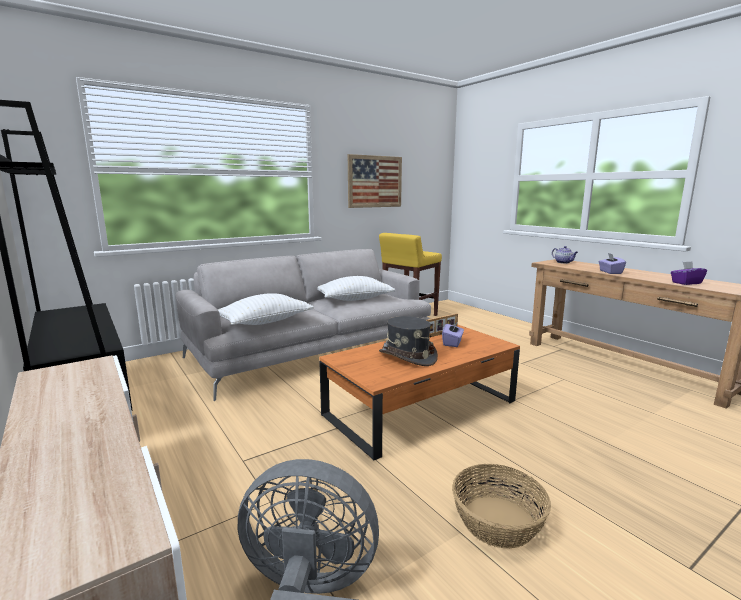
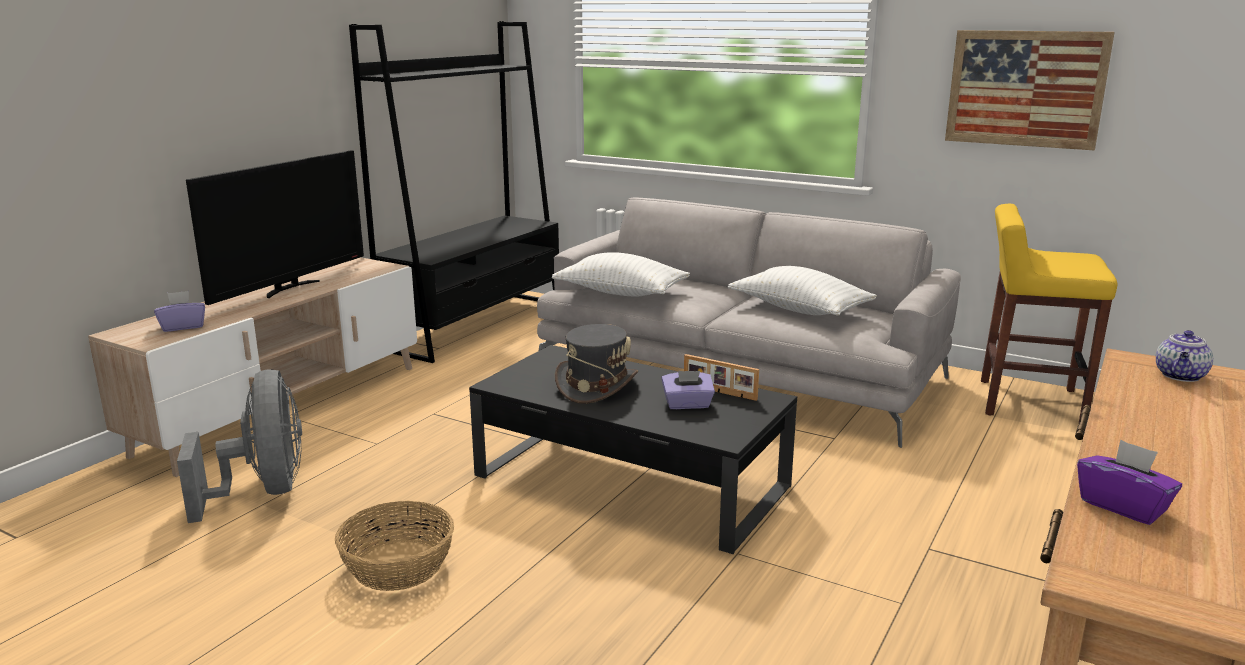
camera: 65 degrees right, 5 degrees up
(66, 415) = (289, 288): none -> television
(422, 407) = (632, 481): orange coffee table -> black coffee table
(610, 272) = (1125, 423): purple tissue box -> purple tissue box (183, 326)

